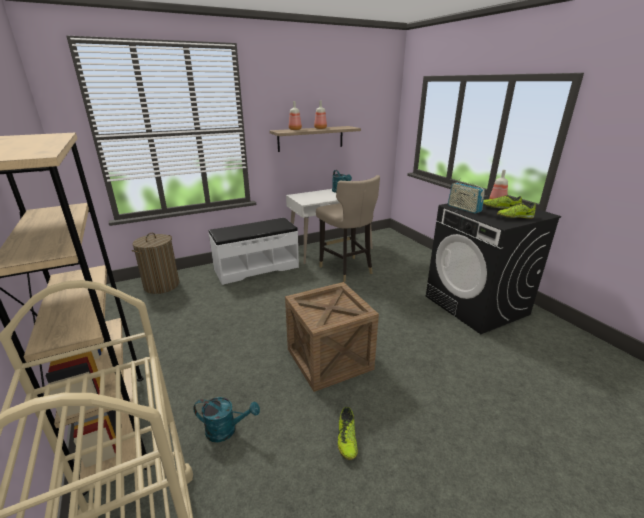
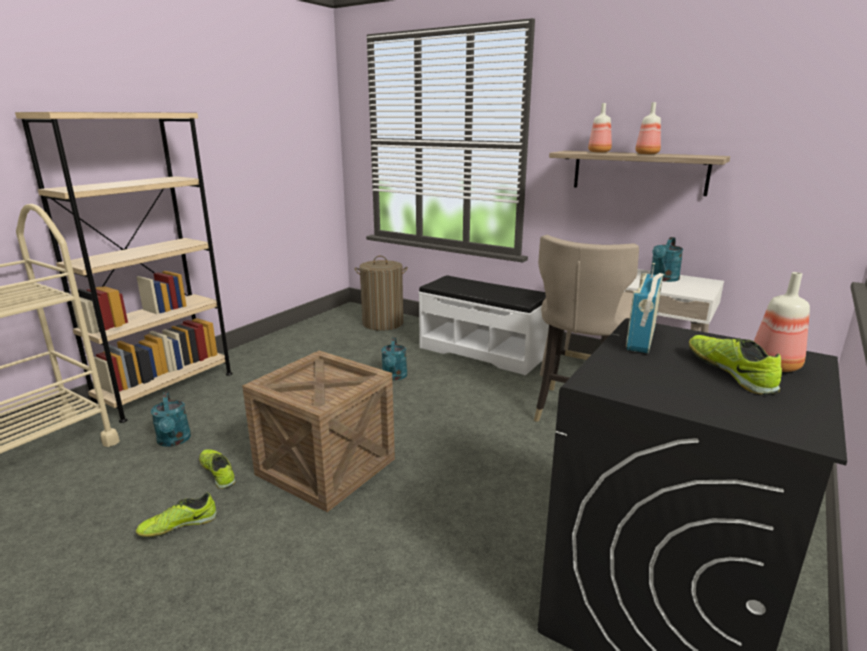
camera: 60 degrees right, 5 degrees down
(249, 305) = (394, 377): none -> turquoise watering can
(514, 217) = (682, 392): shoe -> shoe (218, 472)

